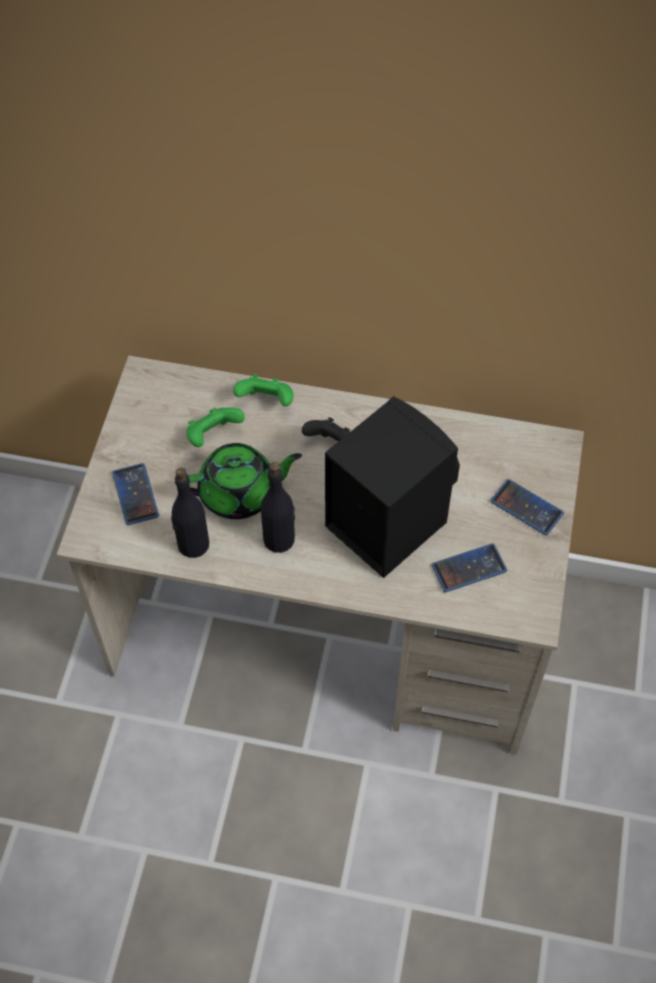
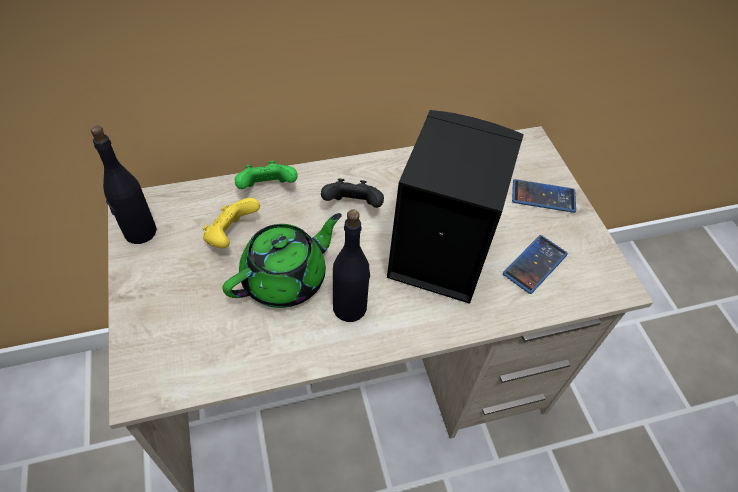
camera: 30 degrees left, 5 degrees down
(135, 494) = (176, 321): phone -> none
(193, 544) = (264, 348): black bottle -> black bottle (140, 232)
(213, 436) = (231, 236): green game controller -> yellow game controller

